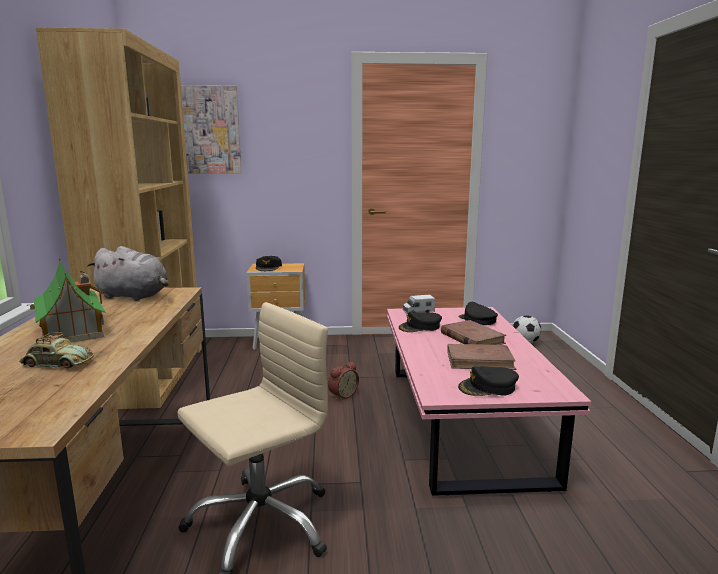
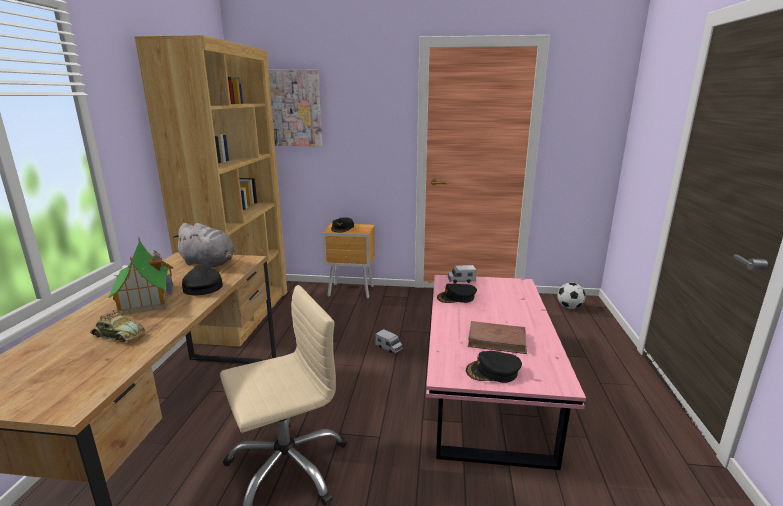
camera: 10 degrees right, 5 degrees up
(342, 395) = (388, 347): alarm clock -> toy truck
(472, 338) = (499, 314): brown book -> none
(477, 320) = (512, 293): black cap -> black cap (202, 287)

